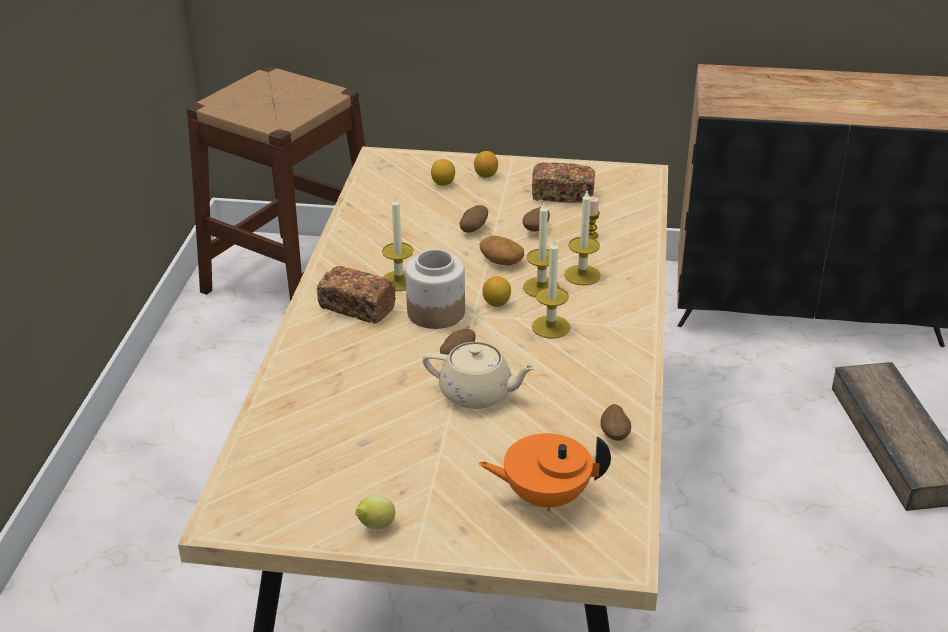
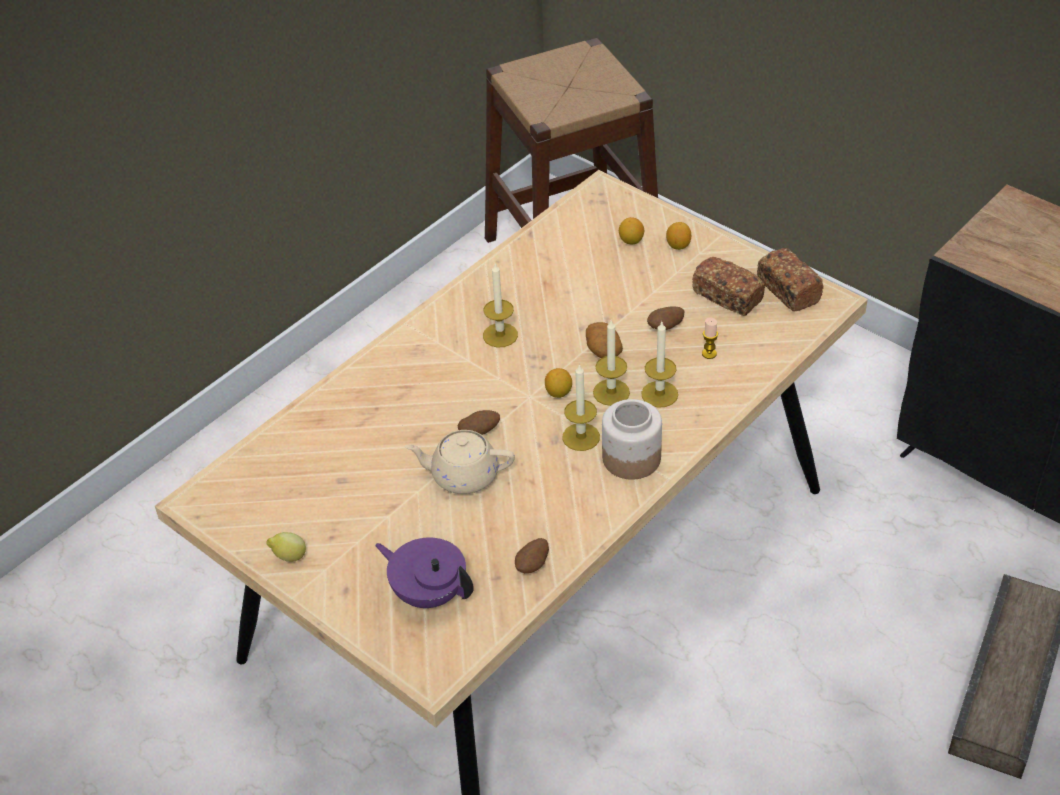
camera: 35 degrees right, 10 degrees up
(356, 307) = (443, 349): bread -> bread (788, 290)
(435, 313) = (500, 381): jar -> jar (630, 458)
(473, 229) = (611, 304): potato -> none
(478, 393) = (463, 475): beige teapot -> beige teapot turned 135 degrees clockwise
(545, 496) = (429, 592): orange teapot -> purple teapot

